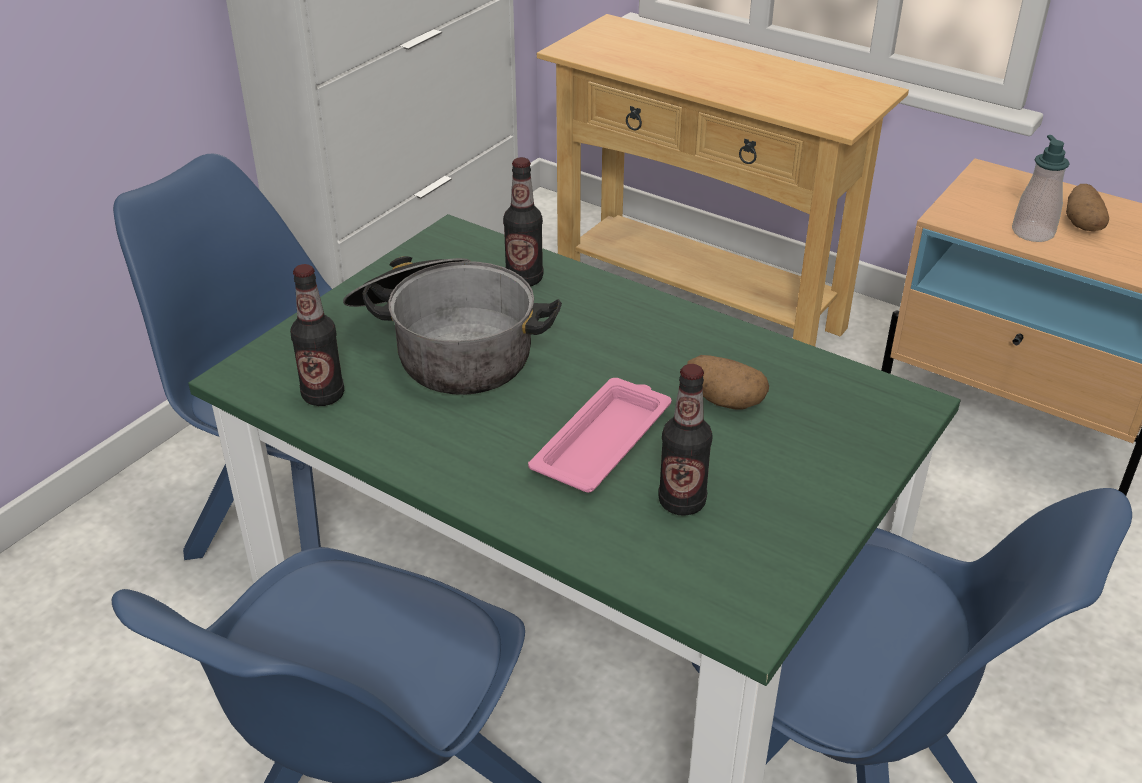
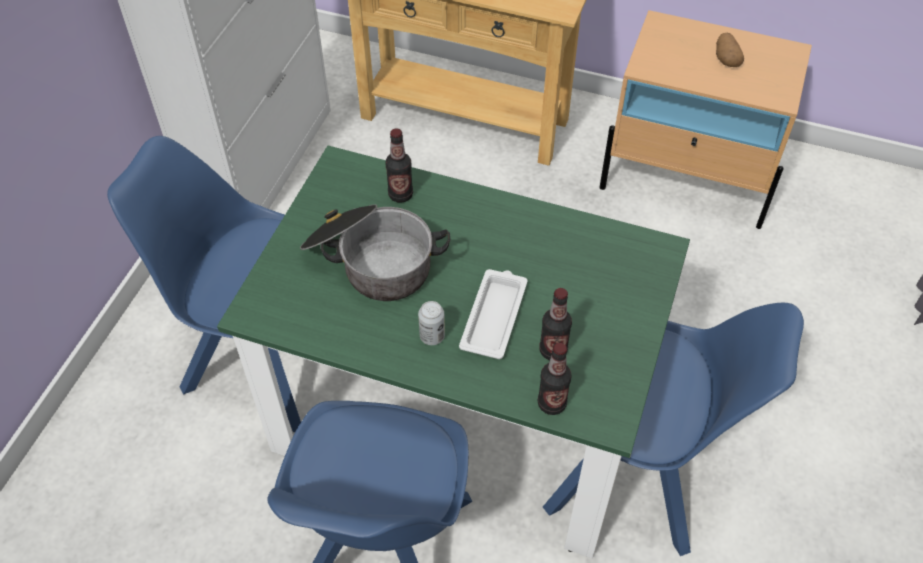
camera: 15 degrees left, 15 degrees up
(323, 395) = (309, 318): bottle -> bottle (551, 403)
(495, 449) = (432, 336): none -> can
(604, 441) = (494, 316): pink tray -> white tray
(723, 400) = (554, 269): potato -> none
(1032, 232) = (697, 73): soap dispenser -> none

